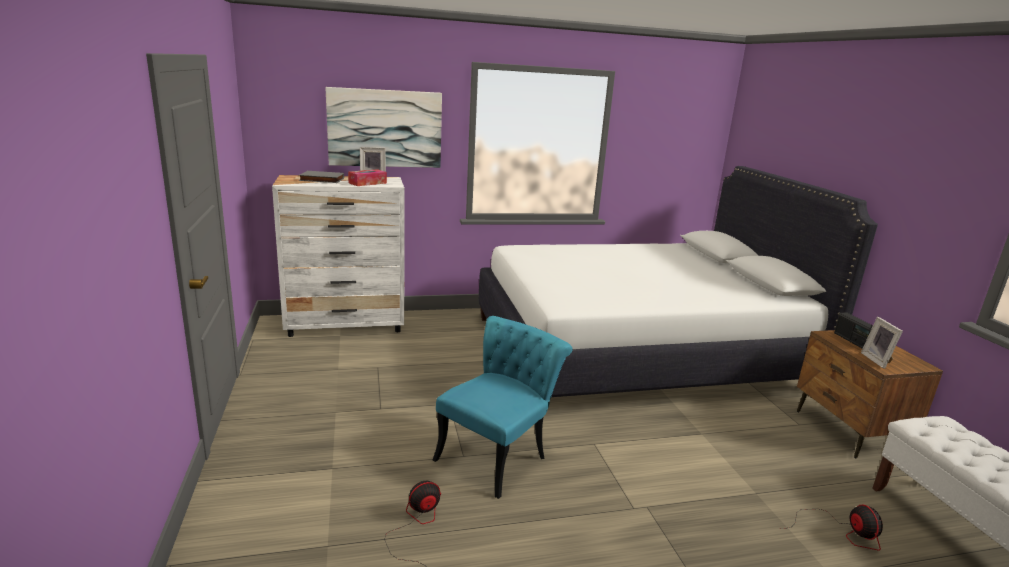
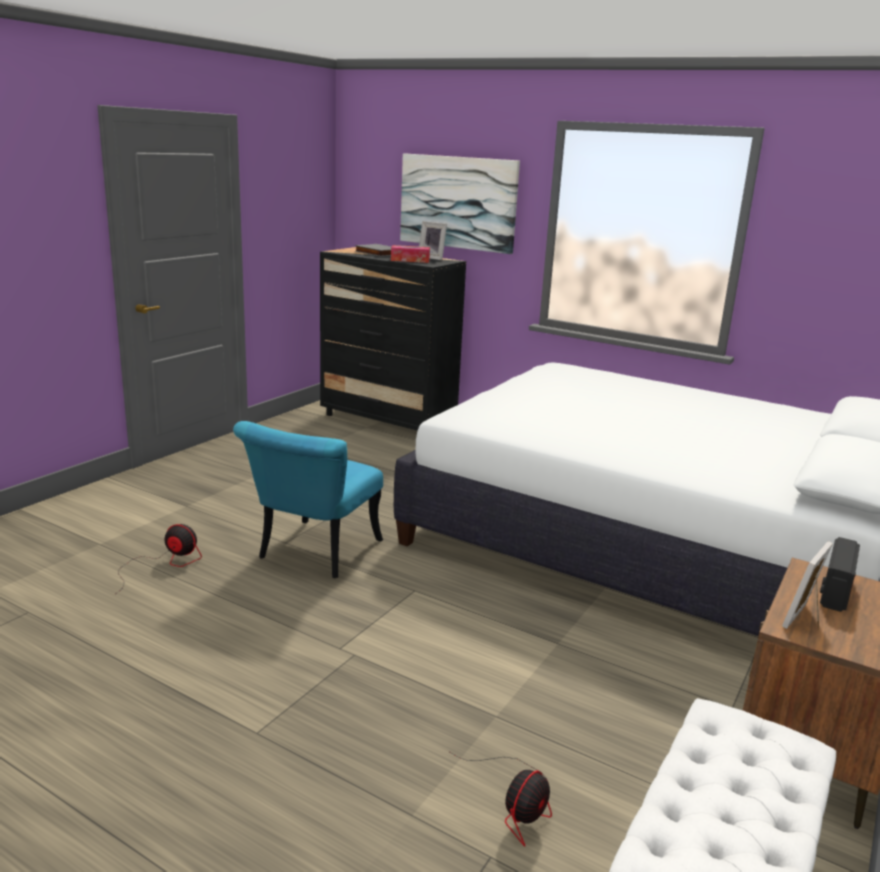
camera: 45 degrees right, 0 degrees up
(346, 325) = (388, 421): white dresser -> black dresser
(498, 454) = (313, 554): turquoise chair -> turquoise chair turned 120 degrees clockwise

